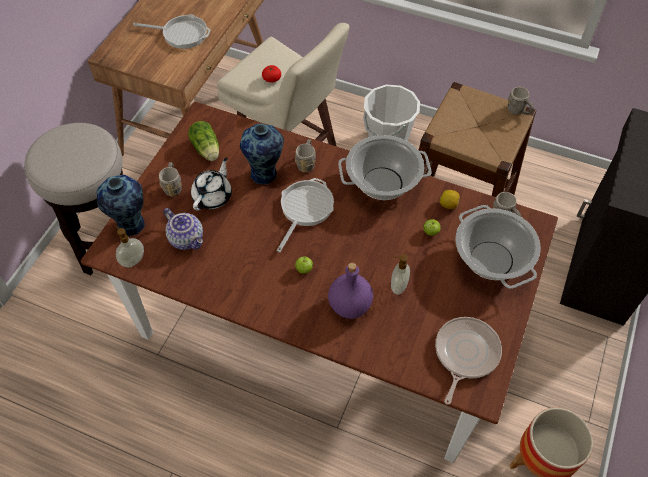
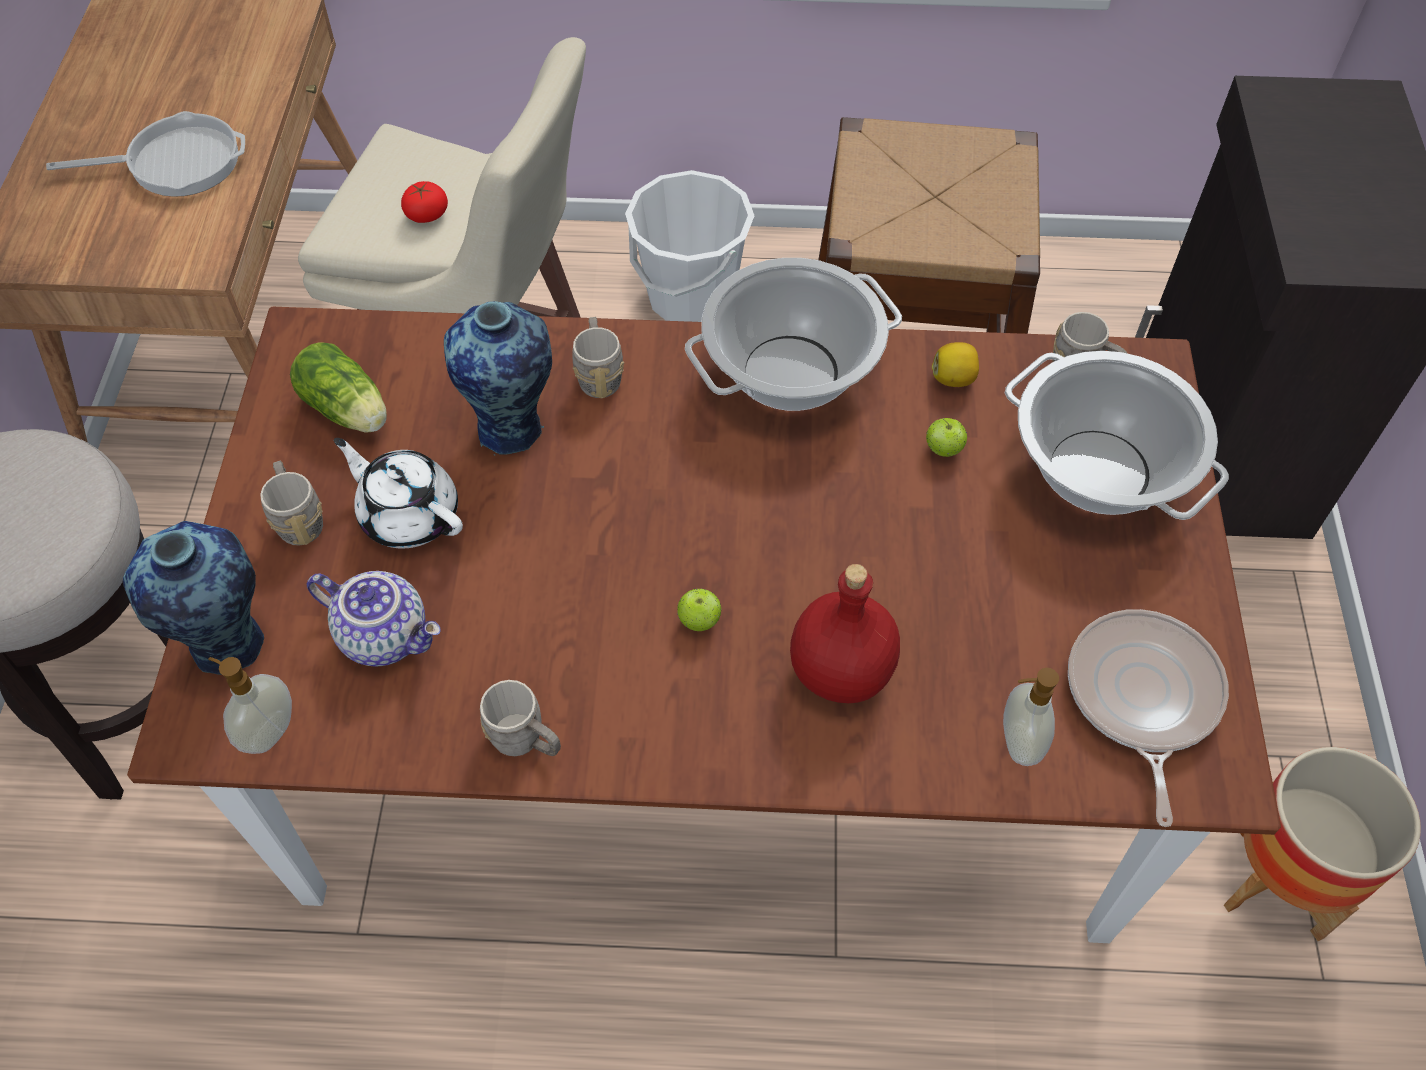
camera: 20 degrees left, 0 degrees up
(213, 196) = (408, 514): white teapot -> white teapot turned 60 degrees counterclockwise
(305, 209) = (640, 481): frying pan -> none
(349, 305) = (839, 670): purple bottle -> red bottle
(397, 286) = (927, 592): soap dispenser -> soap dispenser (1017, 742)
(518, 111) = (1003, 144): grey mug -> grey mug (526, 741)

